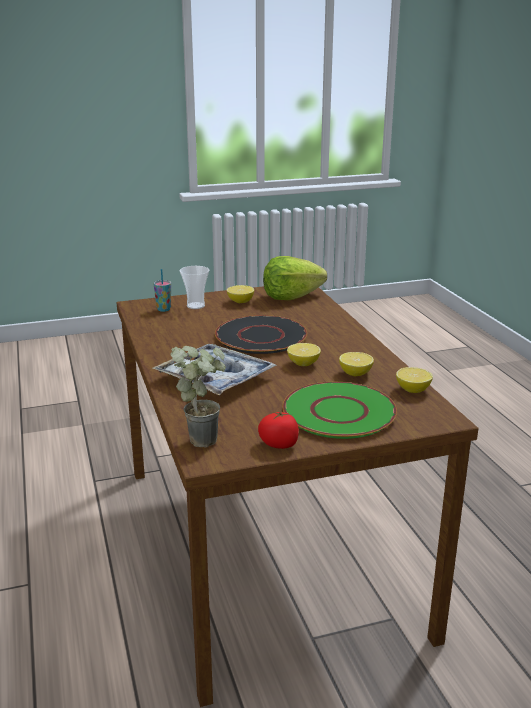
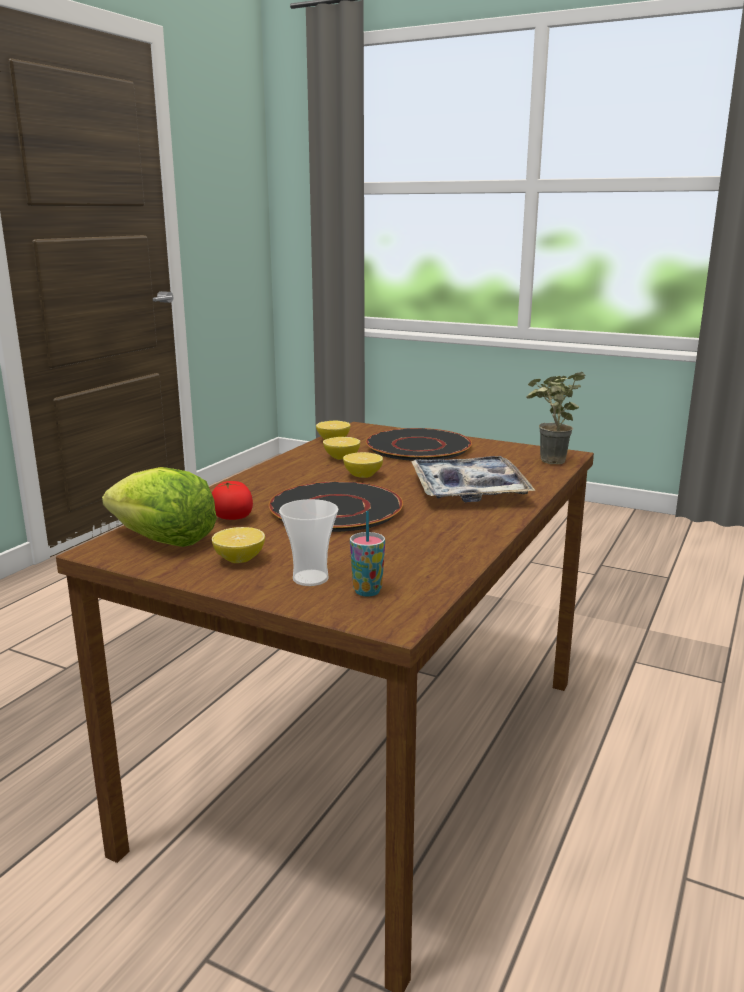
camera: 135 degrees left, 5 degrees down
(279, 444) = (499, 446): tomato -> tomato (232, 518)
(339, 411) = (417, 446): green plate -> black plate

